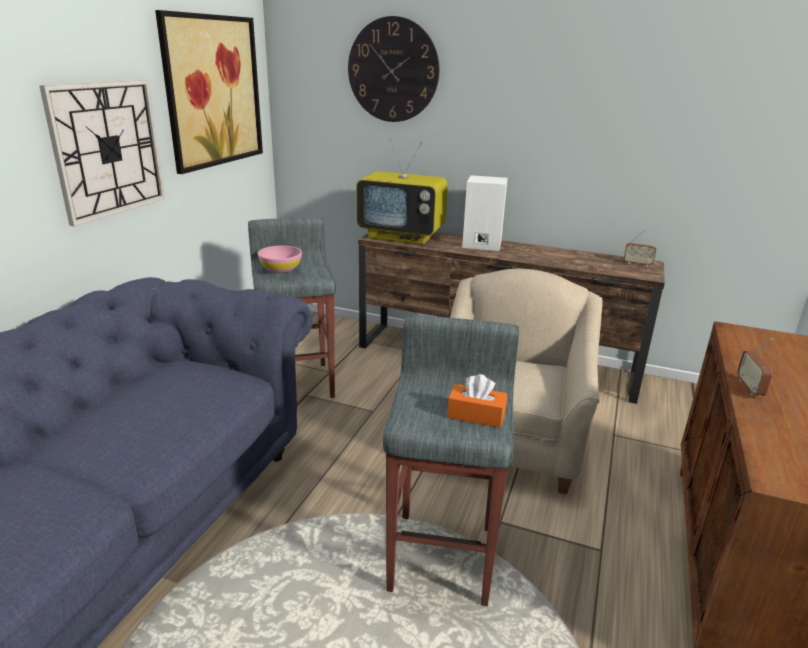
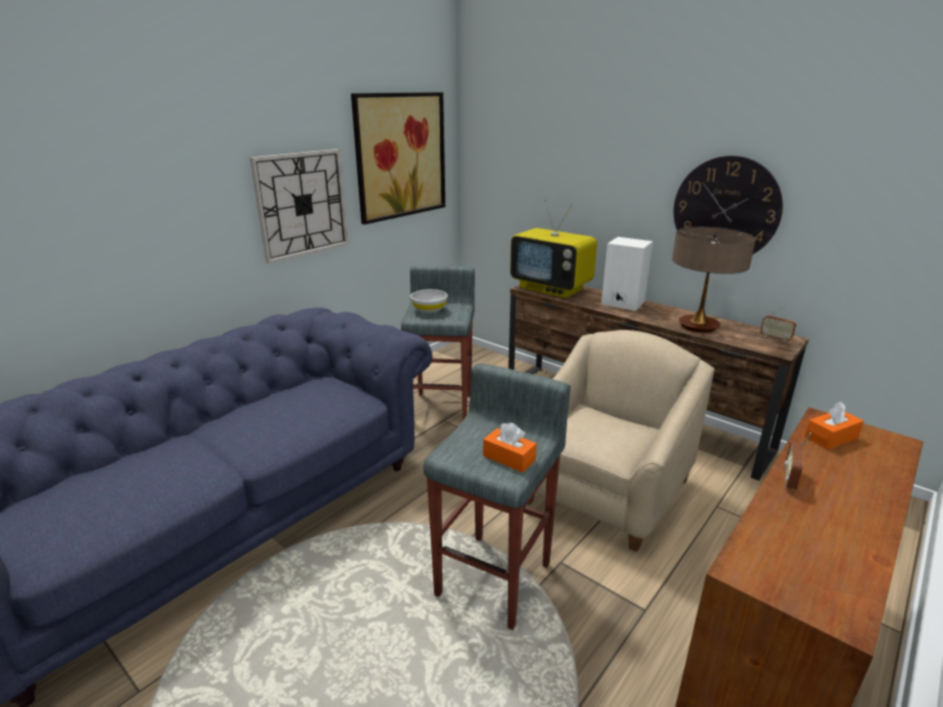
camera: 20 degrees right, 0 degrees up
(280, 269) = (429, 309): pink bowl -> white bowl
(393, 70) = (557, 137): wall clock -> wall clock (725, 210)
(565, 260) = (698, 326): none -> table lamp
(751, 345) = (831, 437): none -> orange tissue box

